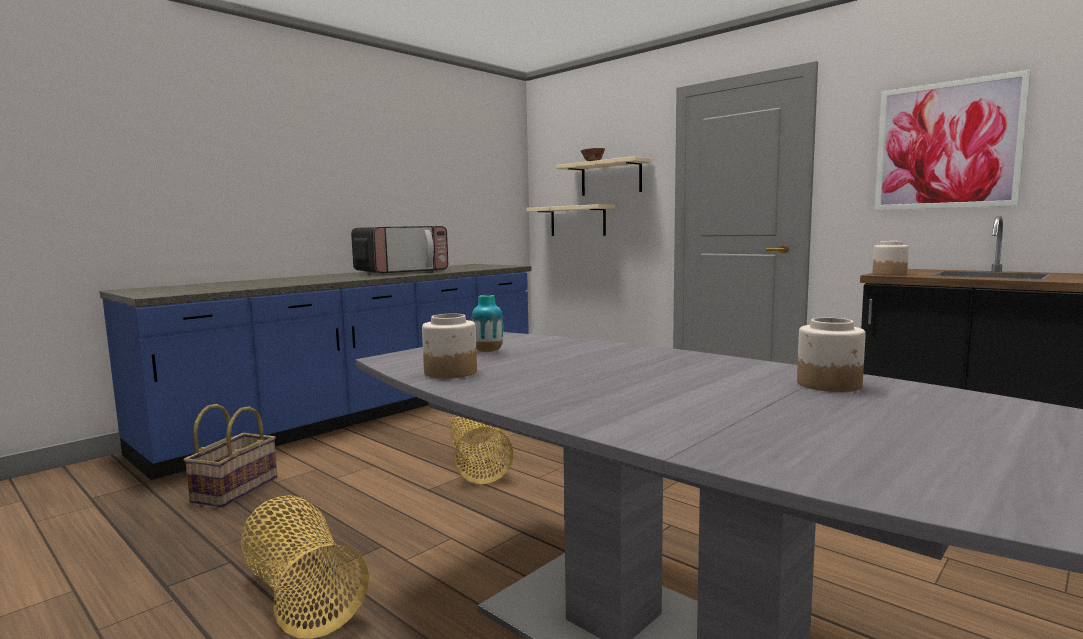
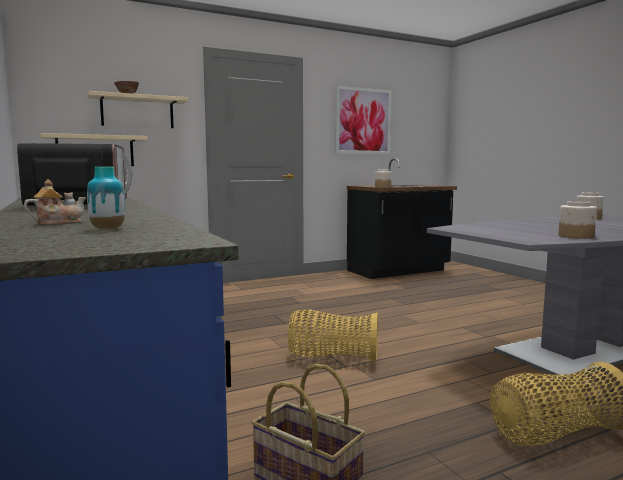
camera: 70 degrees left, 0 degrees up
(260, 281) = (57, 223): none -> teapot
(488, 351) = (508, 231): vase -> vase (108, 229)

